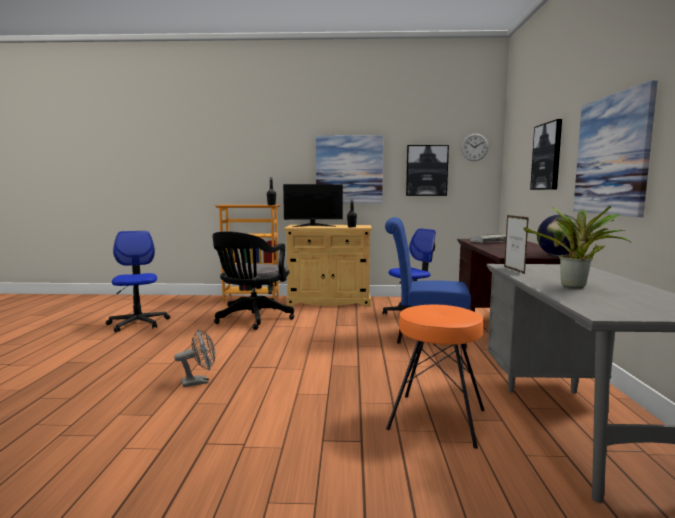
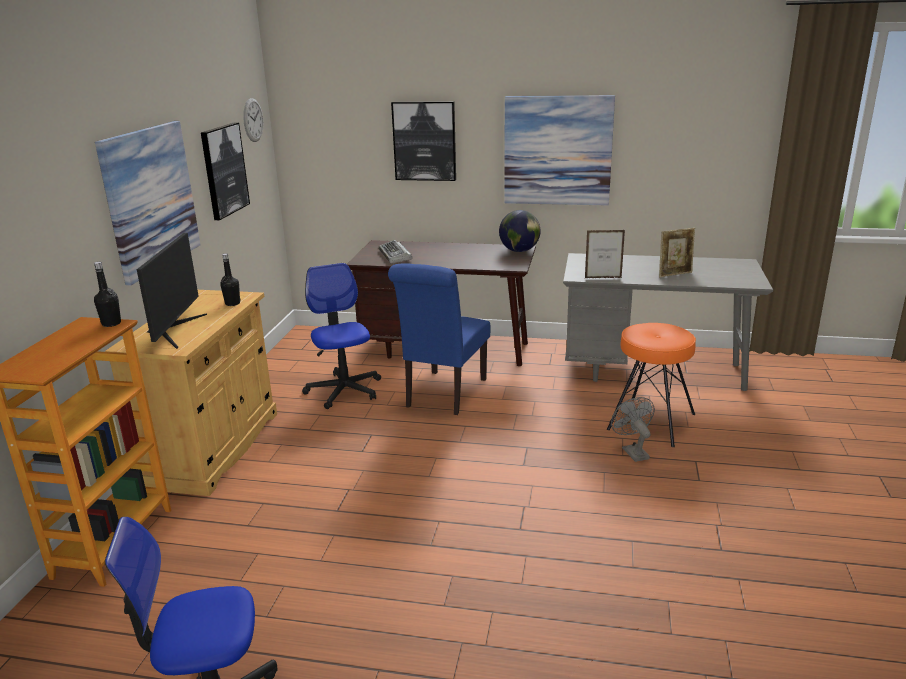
camera: 80 degrees left, 15 degrees up
(199, 382) = (569, 571): grey fan -> grey fan (632, 451)
(252, 319) = (283, 535): black office chair -> none
(575, 287) = (675, 274): potted plant -> picture frame

